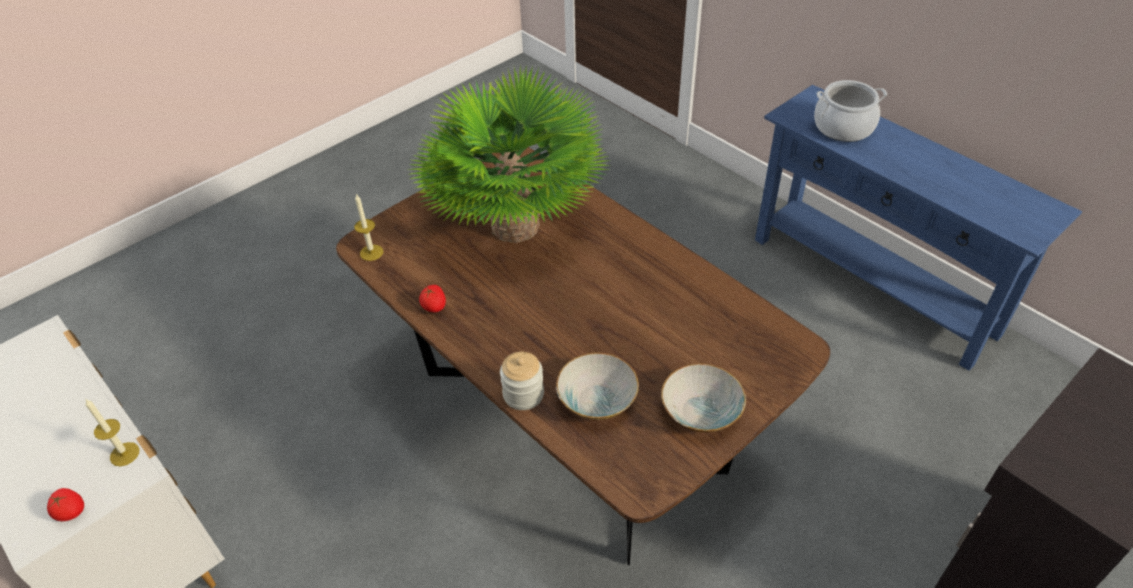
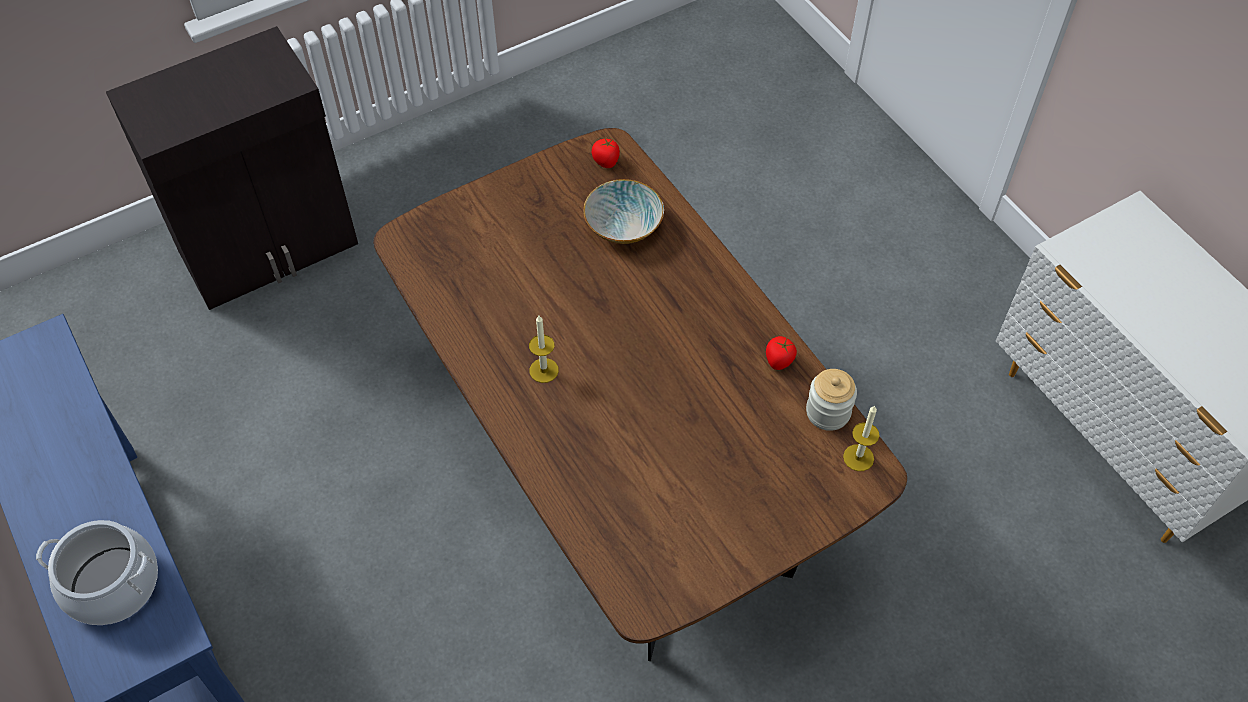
camera: 170 degrees left, 10 degrees up
(71, 512) = (1114, 228): tomato -> tomato (606, 161)
(124, 454) = (1086, 271): candle -> candle (544, 370)
(514, 226) = (666, 465): potted plant -> none
(523, 394) = (694, 243): jar -> jar (828, 412)
(700, 412) = (531, 198): bowl -> none

